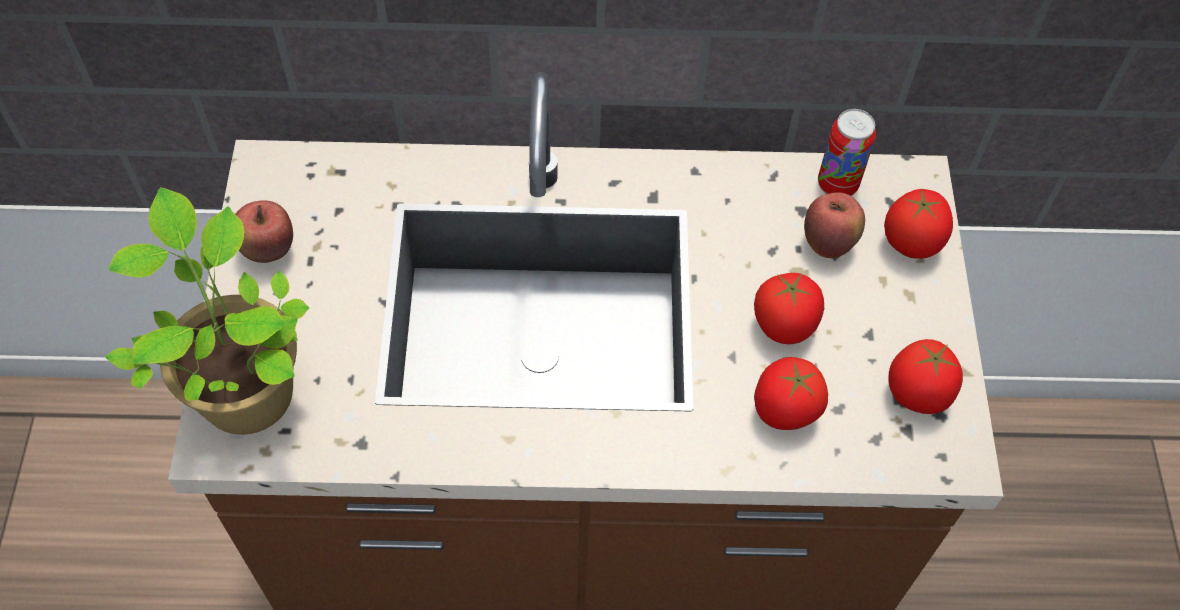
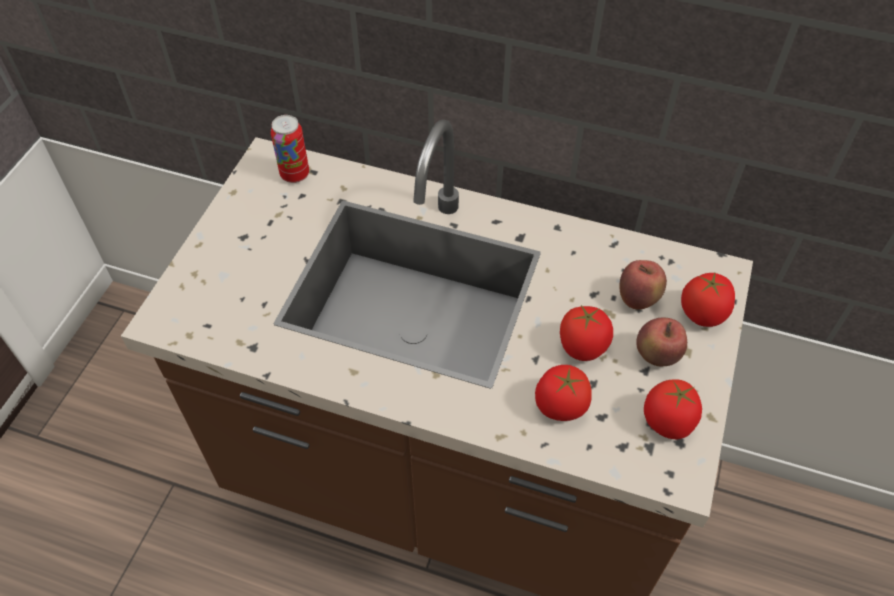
camera: 20 degrees right, 5 degrees down
(244, 389) = (193, 292): potted plant -> none
(268, 250) = (246, 209): apple -> apple (656, 356)
(837, 184) = (660, 261): can -> can (295, 174)

